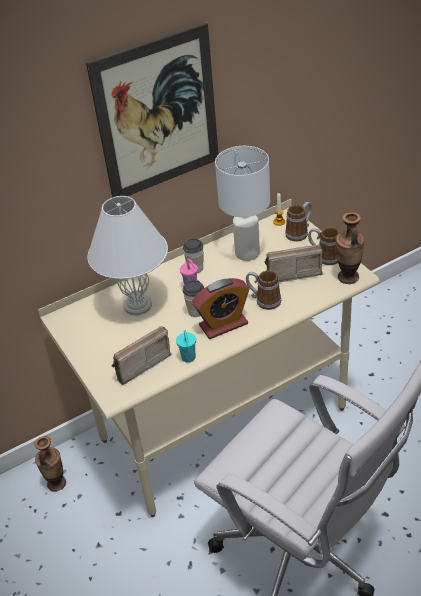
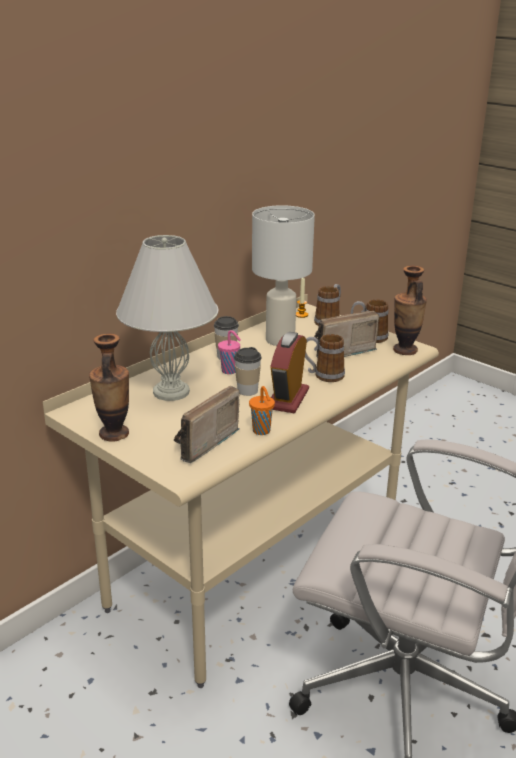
camera: 20 degrees left, 15 degrees down
(56, 483) = (53, 670): vase -> vase (114, 434)
(157, 114) = (189, 156): picture -> none
(188, 358) = (262, 431): turquoise cup -> orange cup
(223, 325) = (287, 399): alarm clock -> alarm clock turned 150 degrees clockwise

